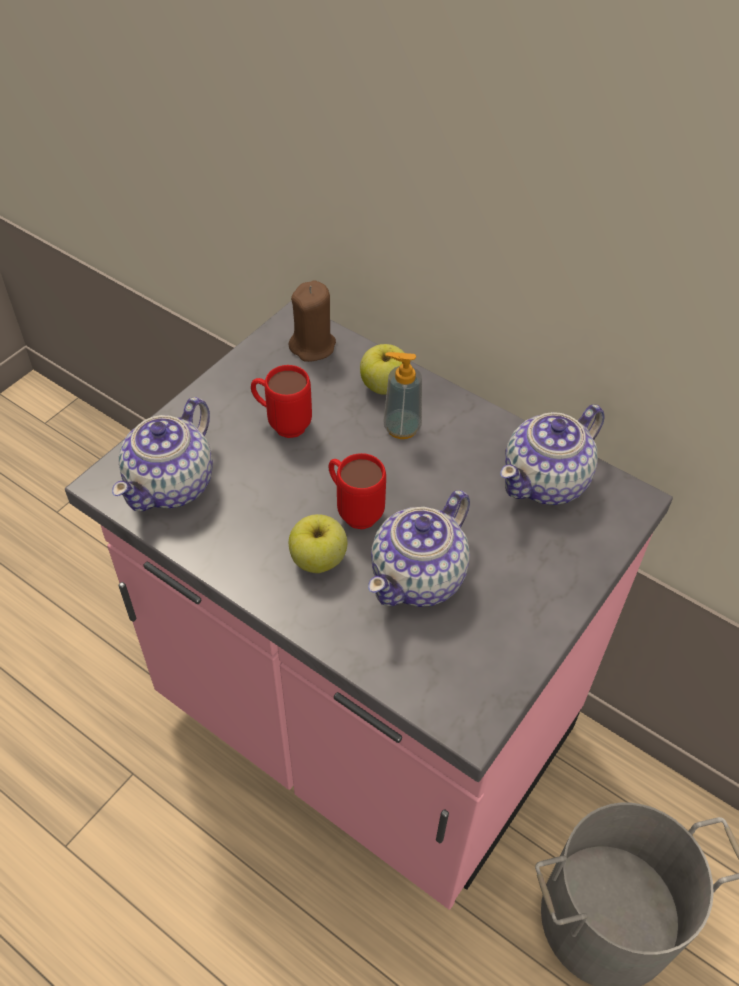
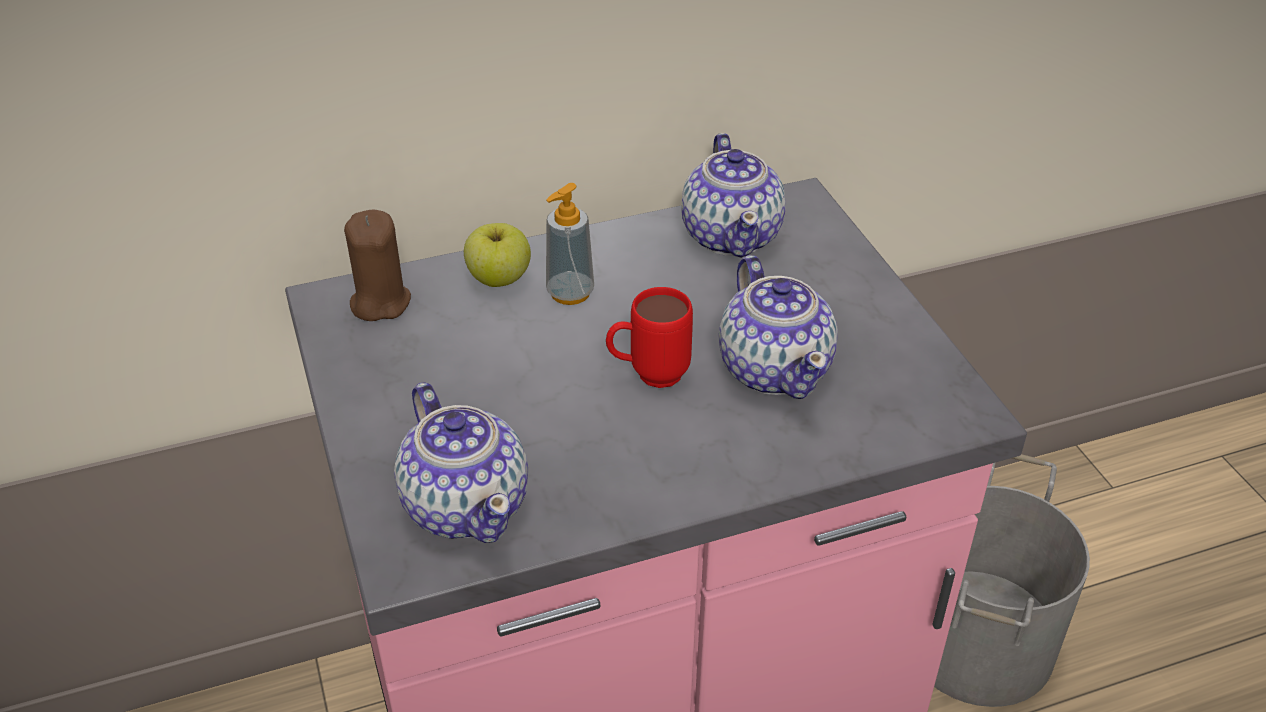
camera: 55 degrees left, 10 degrees down
(282, 424) = (470, 376): red mug -> none
(318, 559) = (690, 430): apple -> none

